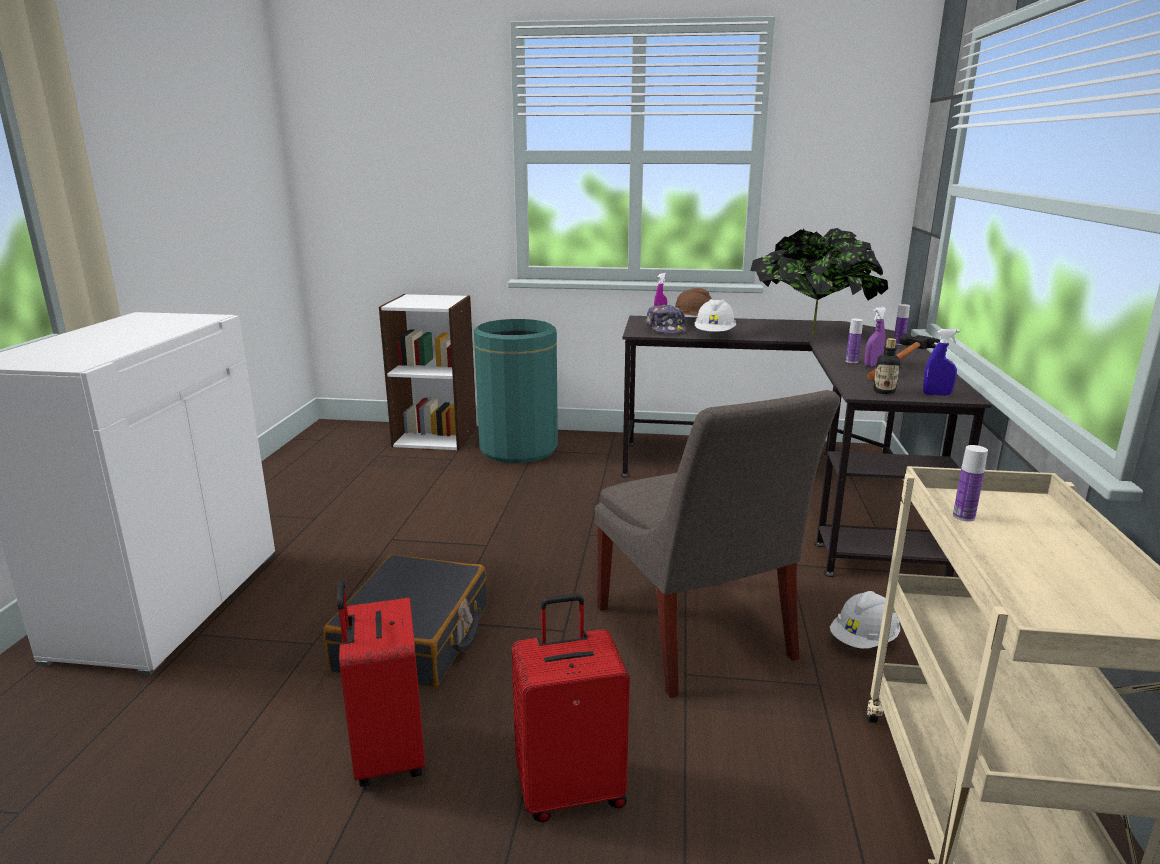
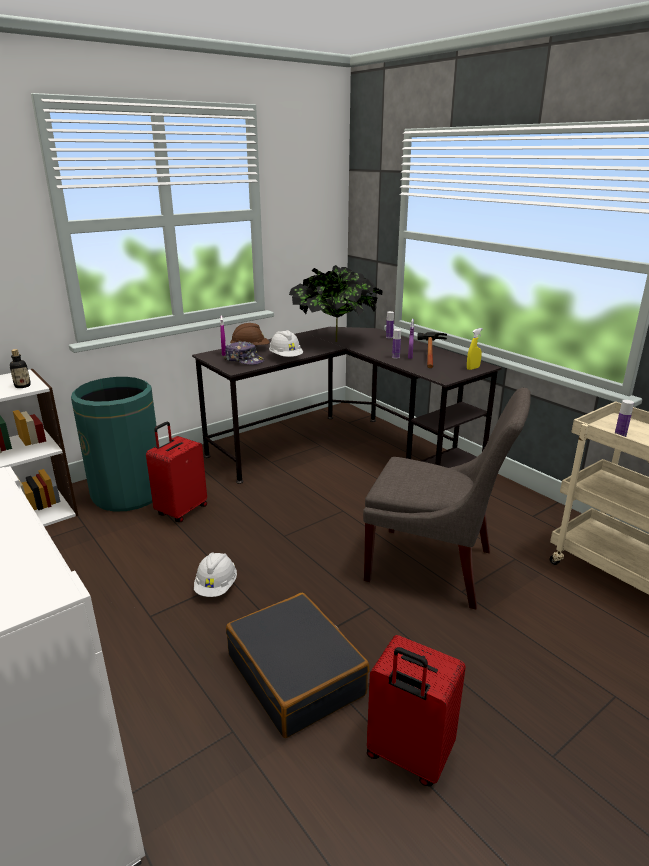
camera: 45 degrees left, 5 degrees up
(570, 789) = (513, 692): red suitcase -> red suitcase (181, 510)
(863, 640) = (497, 524): white hard hat -> white hard hat (216, 587)
(884, 391) = (450, 374): bottle -> bottle (22, 386)
(937, 394) = (473, 368): blue spray bottle -> yellow spray bottle

